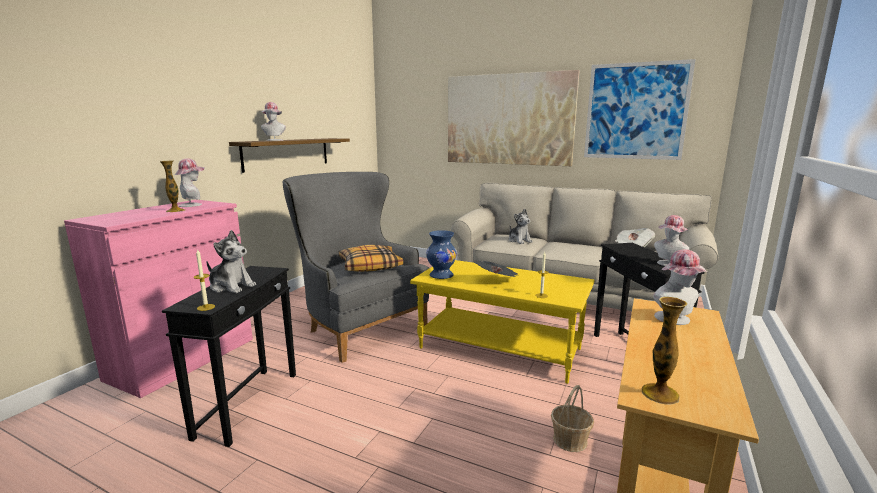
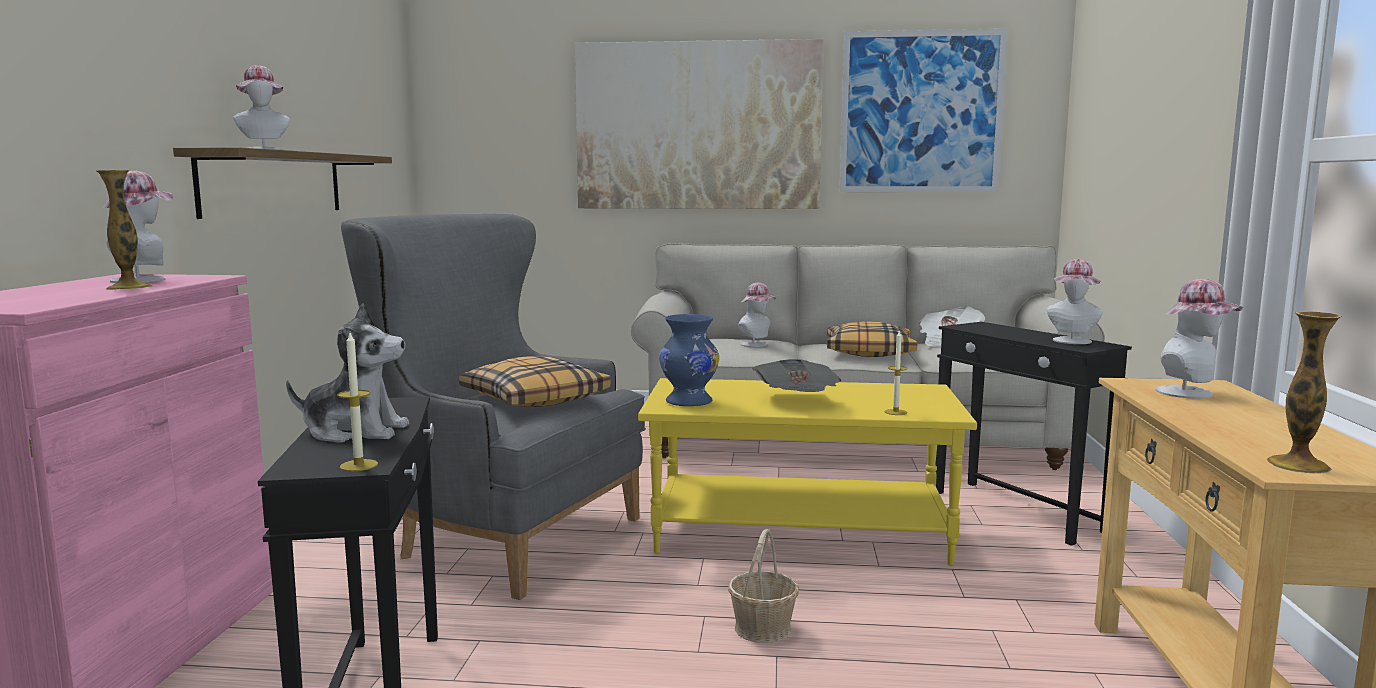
camera: 20 degrees left, 5 degrees down
(519, 240) = (757, 345): plush toy -> hat
(570, 440) = (1023, 642): basket -> basket (763, 628)
(579, 250) = (869, 352): none -> pillow

